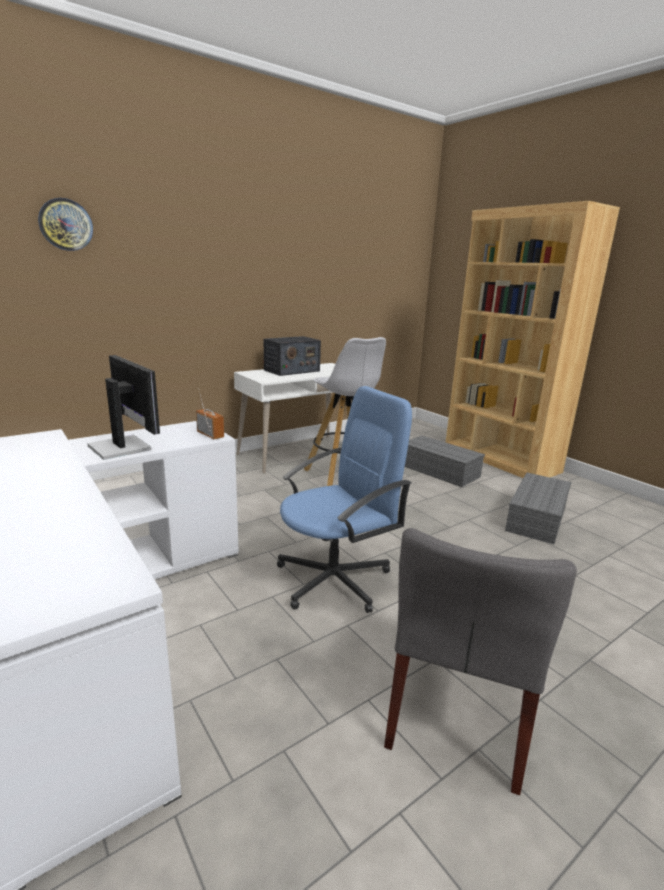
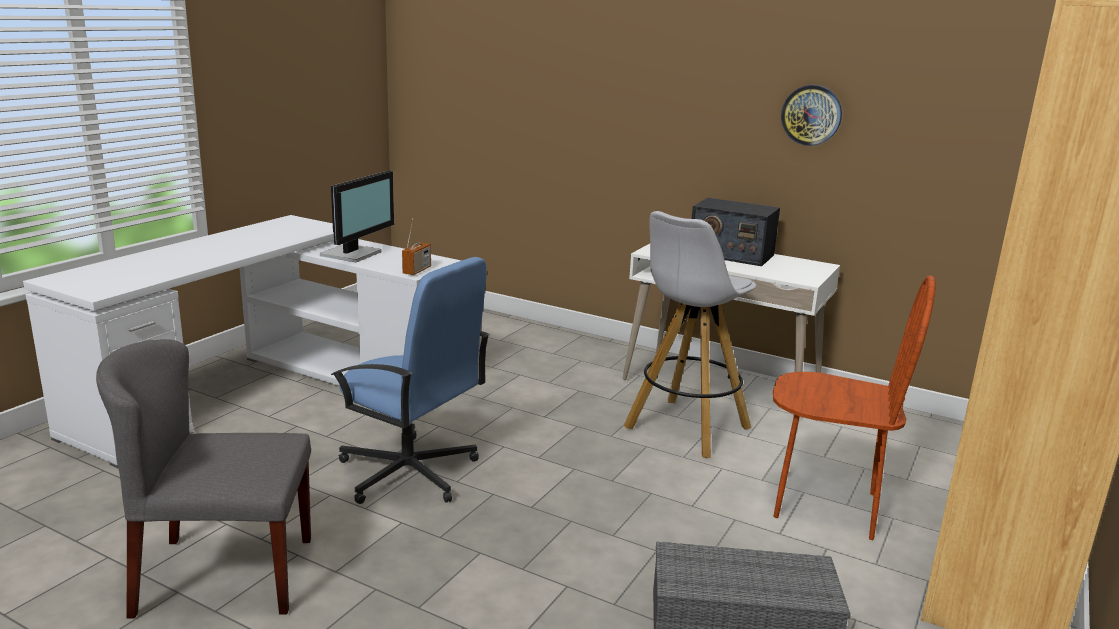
camera: 65 degrees right, 0 degrees up
(66, 224) = (514, 38): wall clock -> wall clock (811, 115)
(440, 471) = (825, 506): grey storage box -> brown chair

